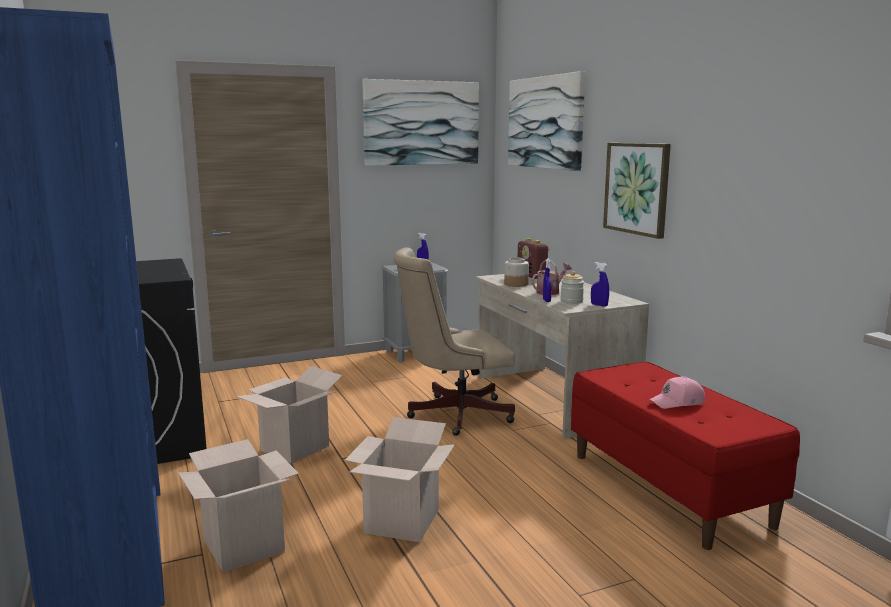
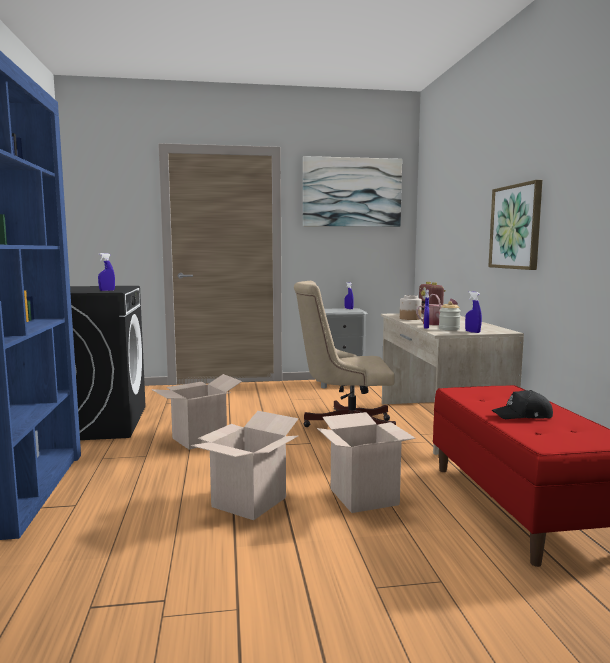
camera: 15 degrees right, 5 degrees down
(163, 276) = (107, 290): none -> blue spray bottle
(244, 546) = (110, 504): cardboard box -> cardboard box (364, 497)
(545, 122) = (450, 184): picture -> none
(678, 402) = (523, 415): pink cap -> black cap

